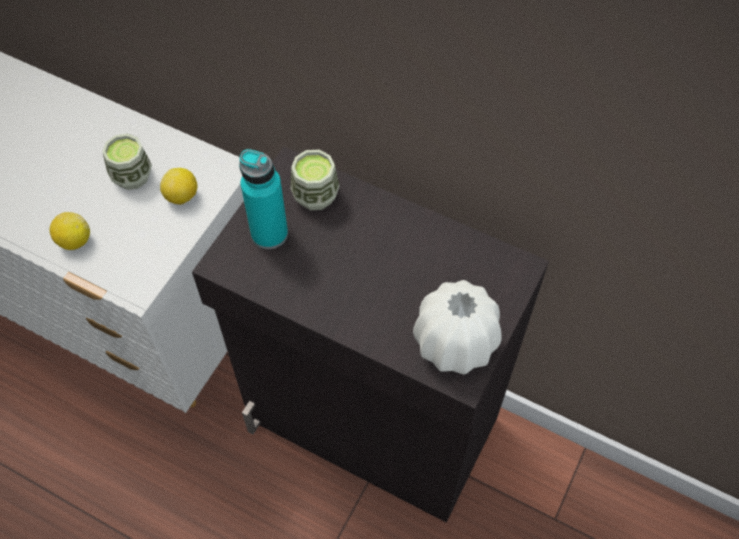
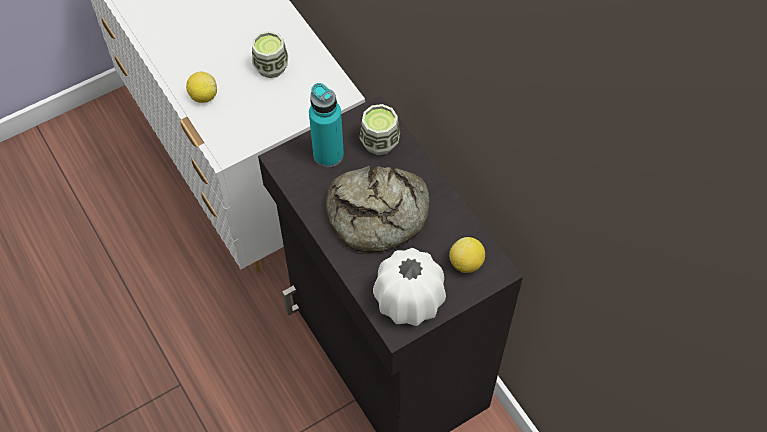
camera: 30 degrees right, 0 degrees up
(182, 196) = (296, 99): lemon -> lemon (466, 263)
(365, 271) = (378, 215): none -> bread

